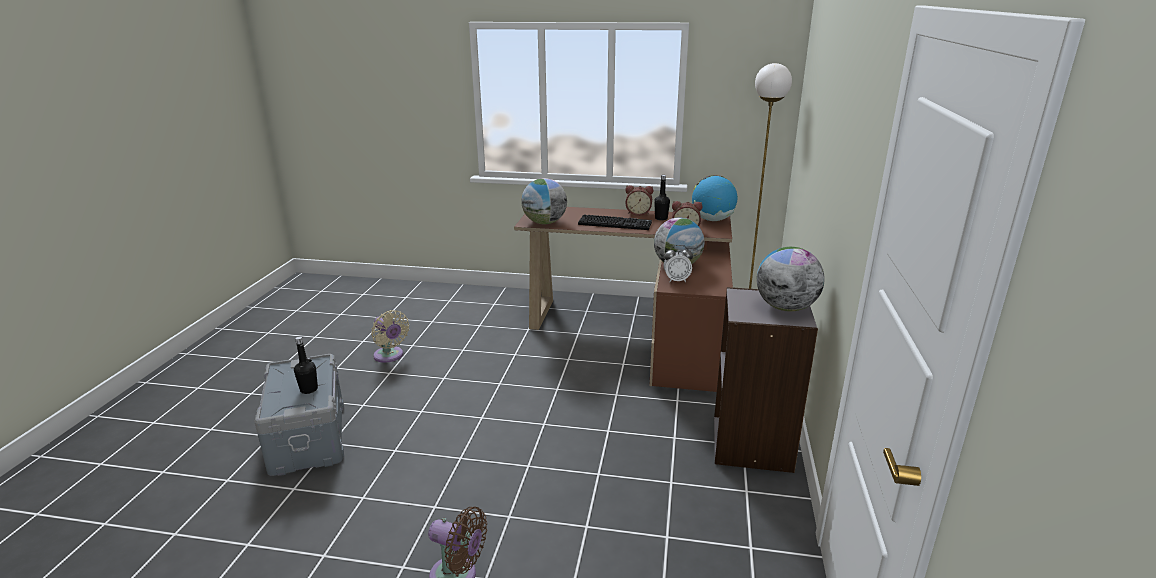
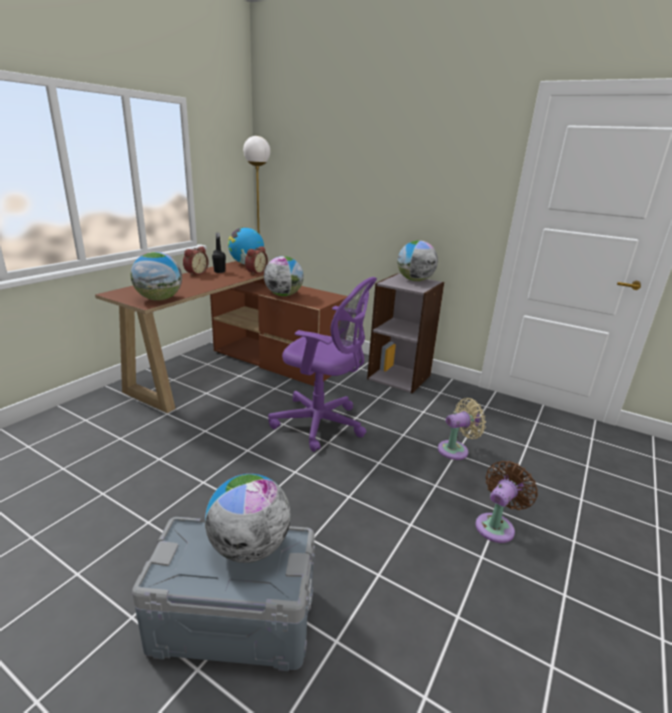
camera: 70 degrees left, 0 degrees up
(309, 389) = (249, 547): black bottle -> globe
(390, 356) = (107, 516): beige fan -> beige fan (456, 450)
(574, 411) = (321, 424): none -> purple office chair
(615, 223) = (206, 282): keyboard -> none
(676, 280) = (308, 301): alarm clock -> none

